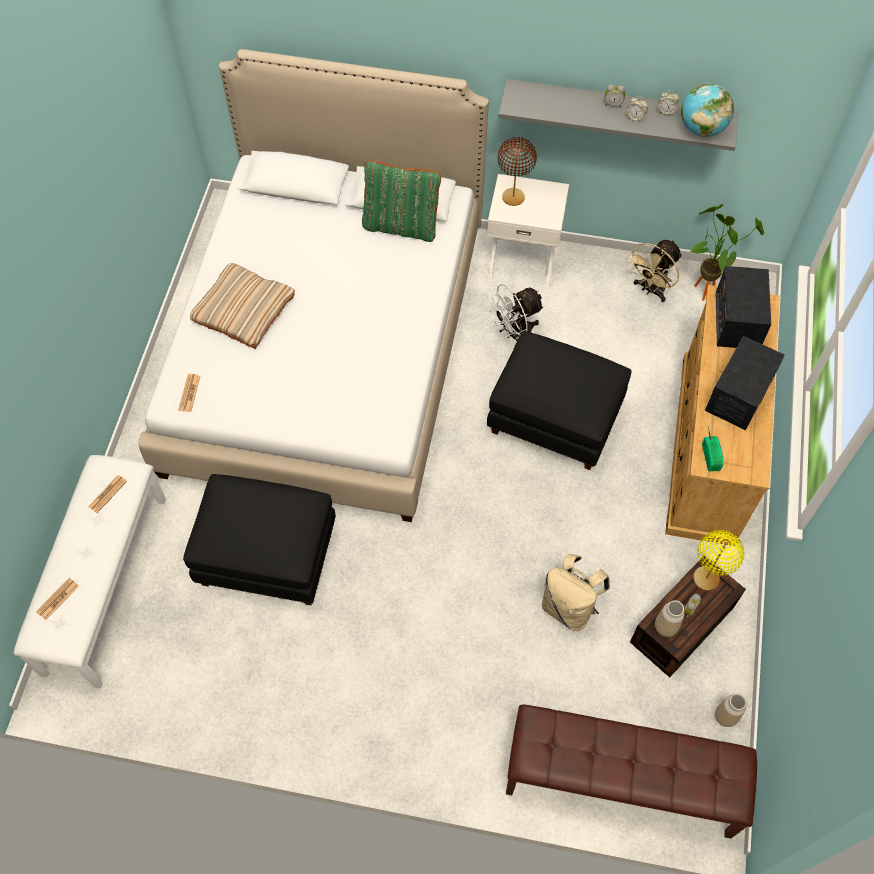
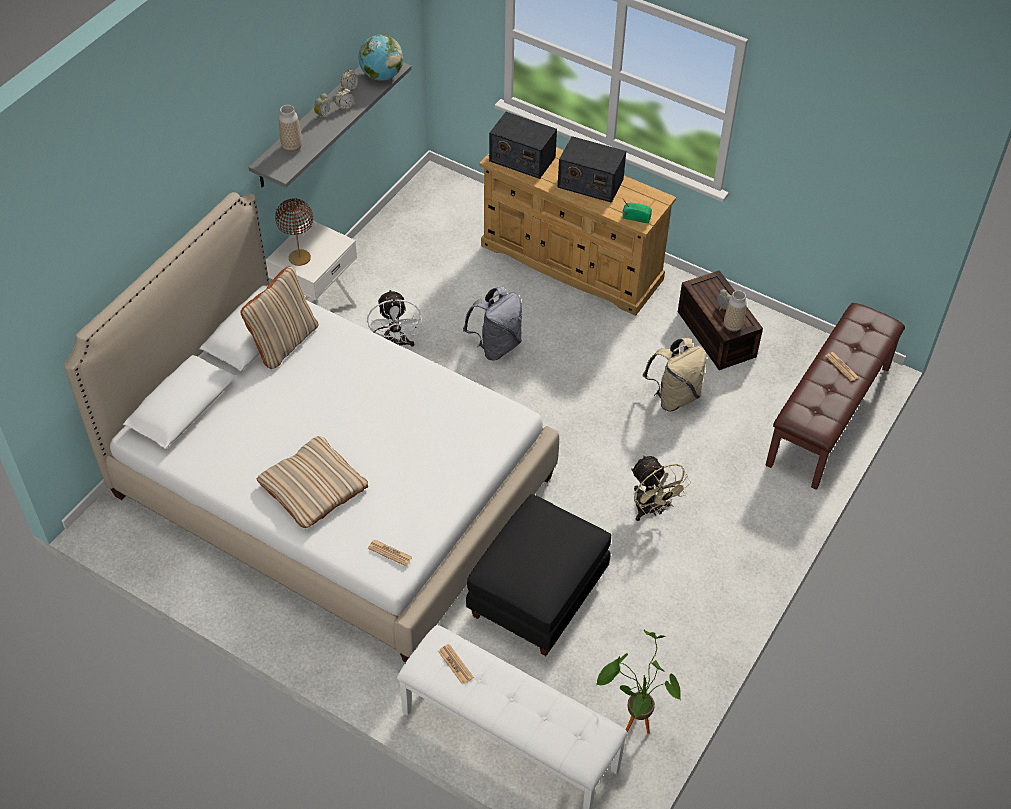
camera: 70 degrees left, 10 degrees down
(58, 599) = (554, 731): newspaper -> newspaper (841, 367)
(401, 225) = (284, 342): green pillow -> beige pillow
(555, 418) = (496, 346): black ottoman -> grey backpack
(650, 290) = (401, 240): beige fan -> beige fan (651, 510)
(705, 287) = (418, 206): potted plant -> potted plant (632, 722)
(705, 578) = (702, 288): yellow table lamp -> none
(725, 716) = (798, 337): vase -> vase (292, 146)
(738, 395) = (590, 183): radio -> radio turned 150 degrees clockwise

